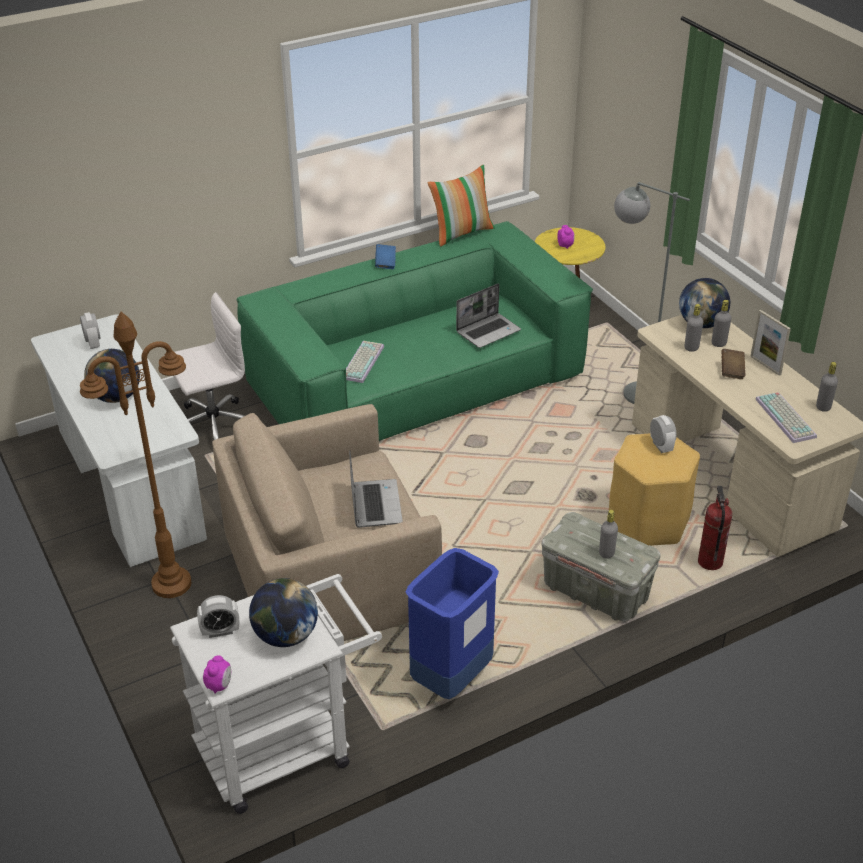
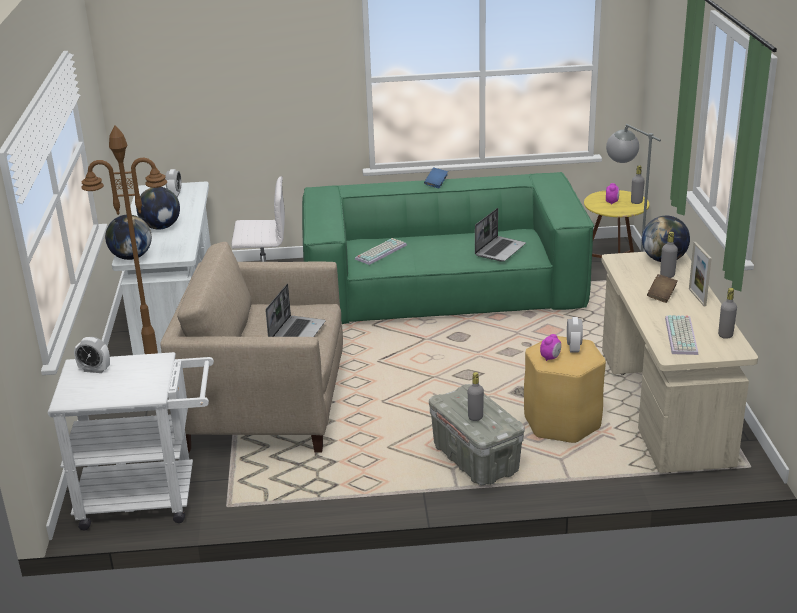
camera: 25 degrees right, 10 degrees down
(219, 685) = (63, 400): alarm clock -> alarm clock (550, 358)
(286, 636) = (136, 383): globe -> globe (131, 257)
(452, 678) = (308, 488): blue trash can -> none
(461, 233) = (516, 174): pillow -> none
(488, 331) = (500, 250): laptop -> laptop turned 45 degrees counterclockwise
(691, 348) = (639, 274): grey bottle -> grey bottle (636, 202)
(709, 562) = (594, 463): fire extinguisher -> none

